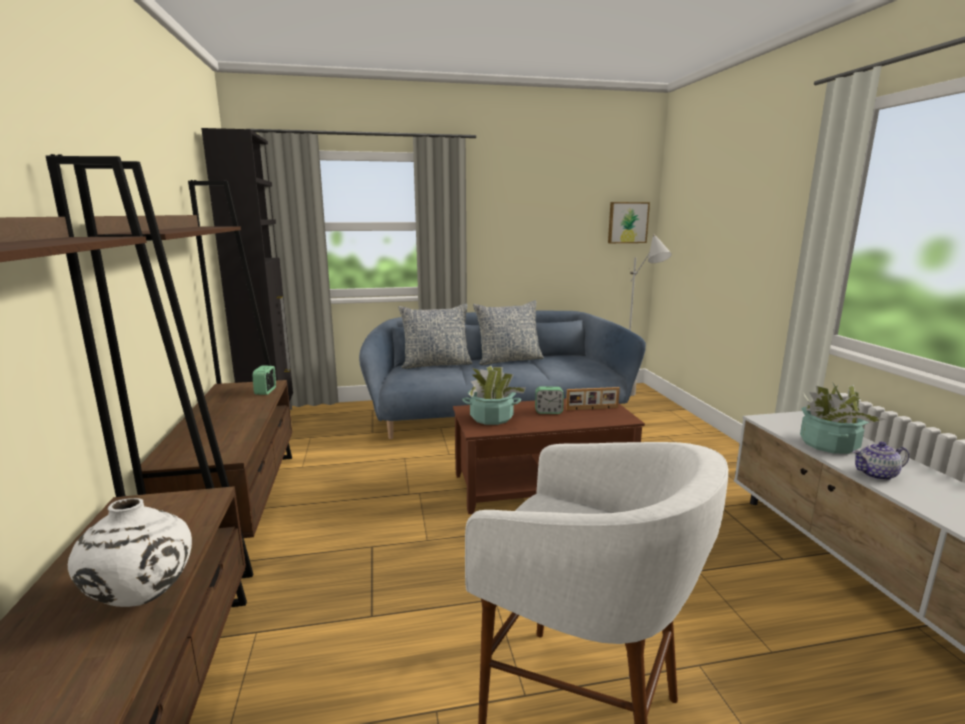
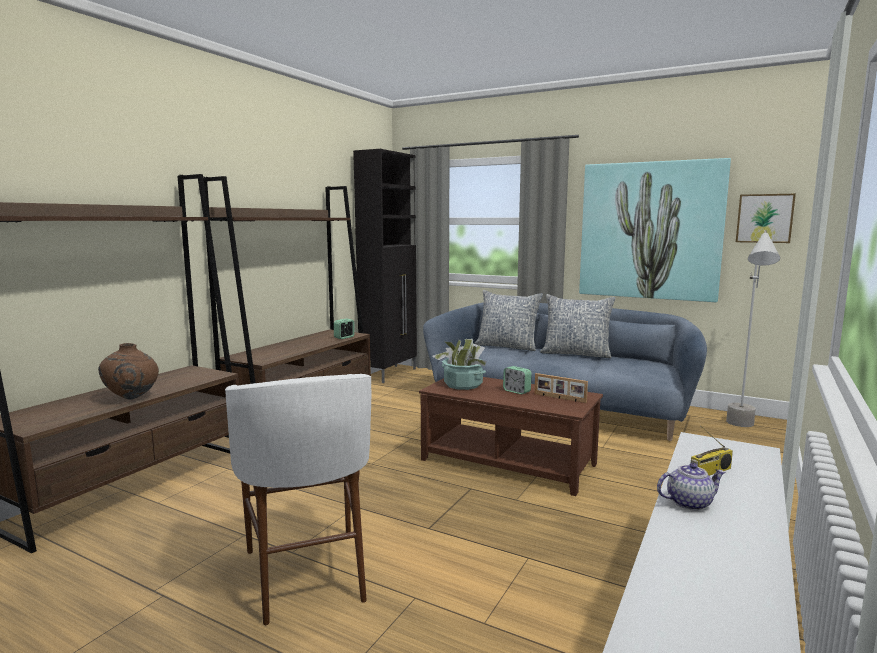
camera: 40 degrees right, 5 degrees down
(142, 600) = (132, 398): white vase -> brown vase
(541, 234) = (650, 231): none -> picture
(828, 444) = (710, 472): potted plant -> radio
(876, 475) = (689, 503): teapot -> teapot turned 135 degrees clockwise

